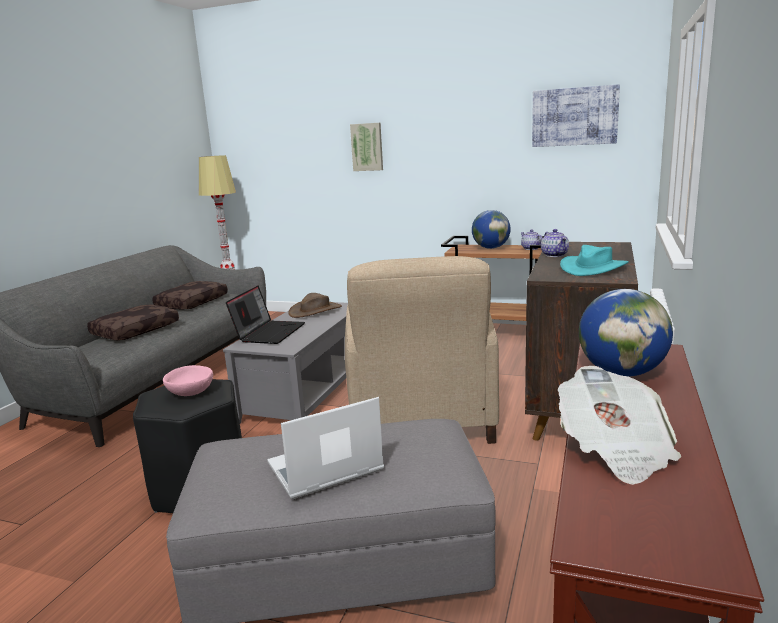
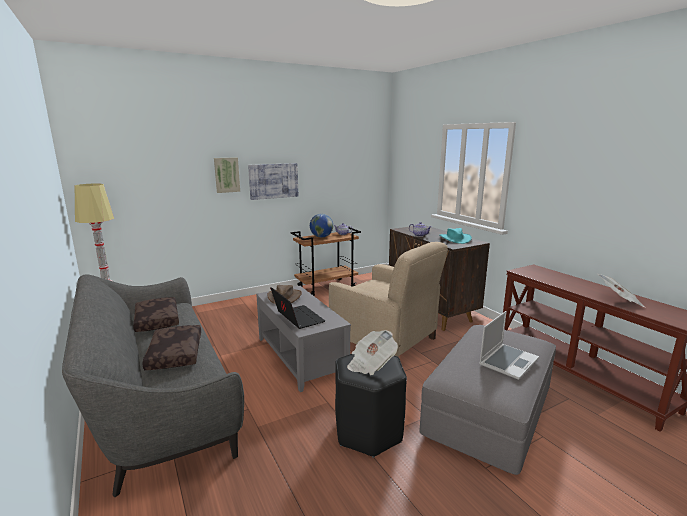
camera: 50 degrees left, 0 degrees up
(190, 393) = (371, 364): pink bowl -> newspaper
(324, 469) = (508, 361): laptop -> laptop turned 150 degrees counterclockwise
(574, 116) = (353, 158): picture -> picture (273, 181)
(621, 373) = (552, 278): globe -> none

